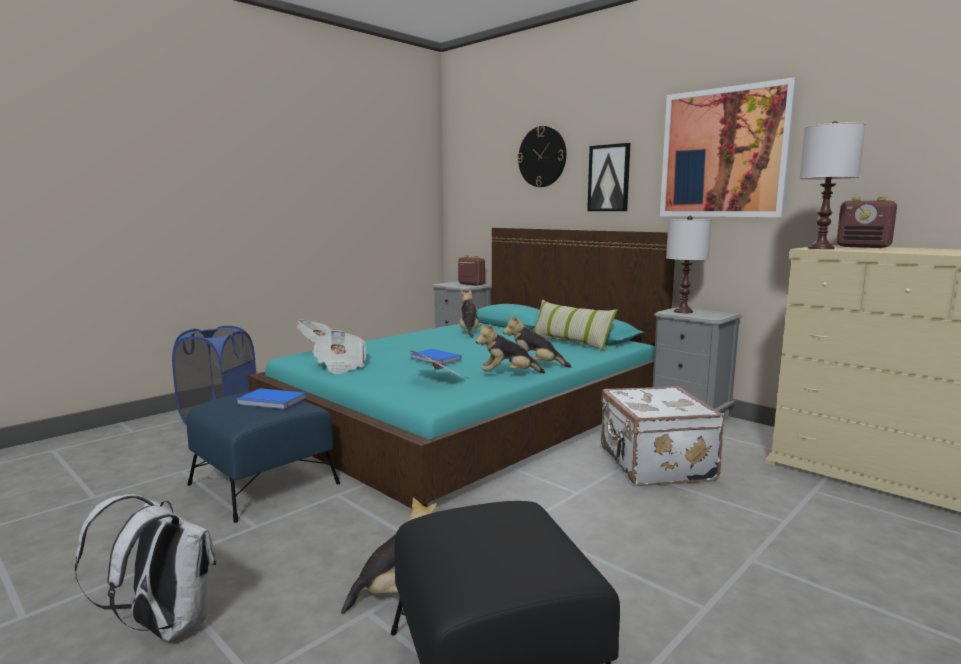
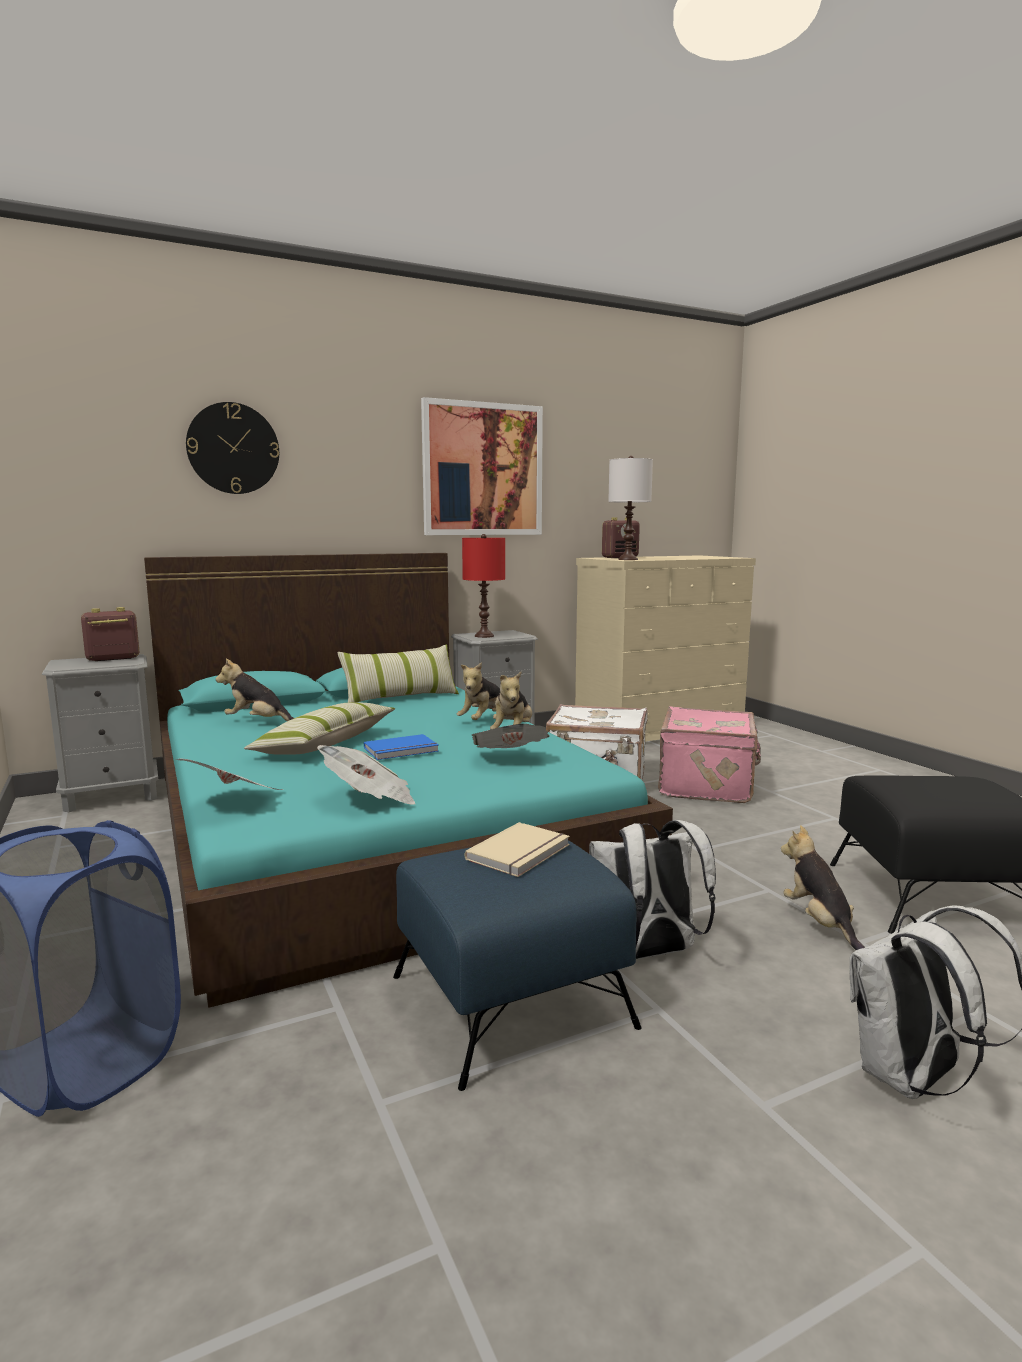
camera: 70 degrees left, 0 degrees up
(271, 402) = (521, 853): blue book -> beige book
(325, 517) = (649, 952): none -> white backpack
(434, 346) = (325, 744): none -> pillow
(609, 178) = (350, 487): picture -> none
(683, 311) = (484, 636): white table lamp -> red table lamp
(717, 518) = (708, 785): none -> pink suitcase

